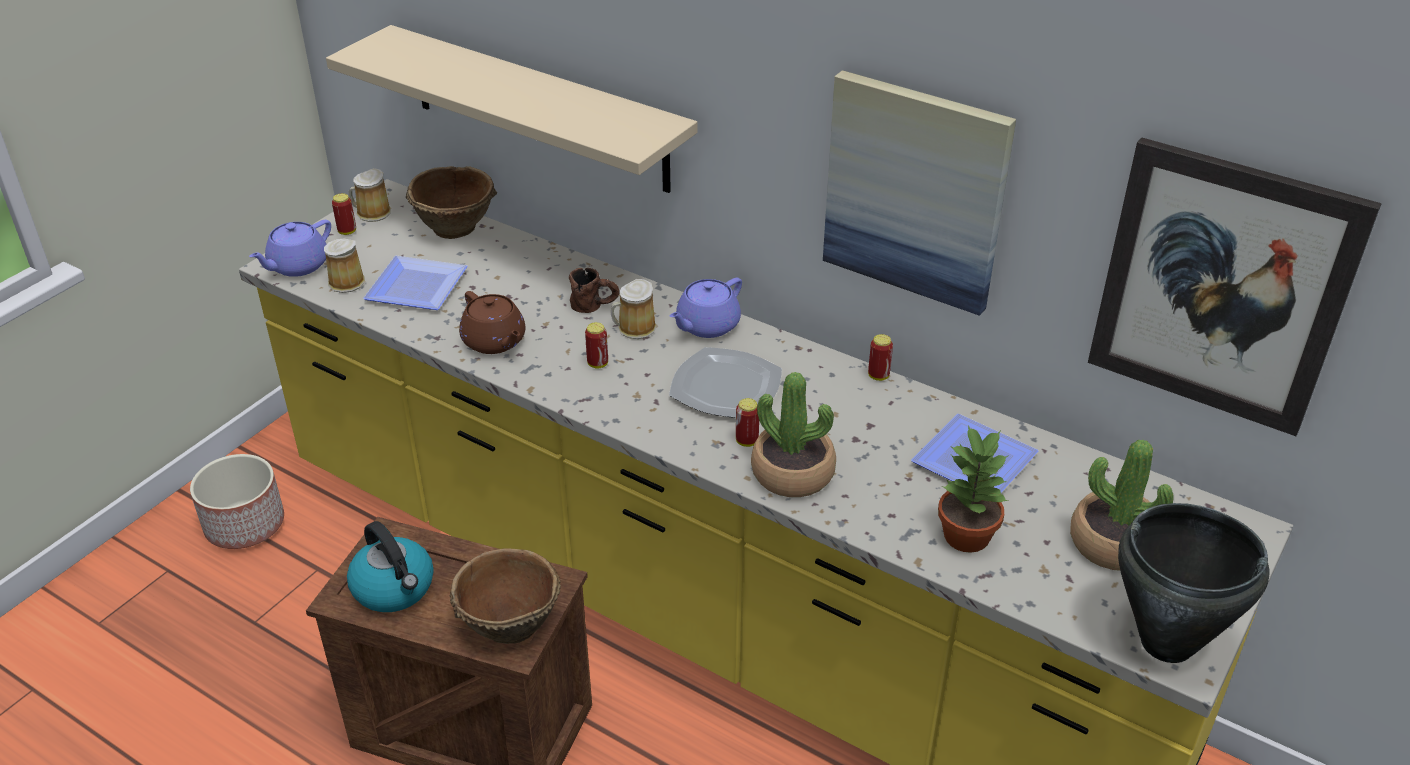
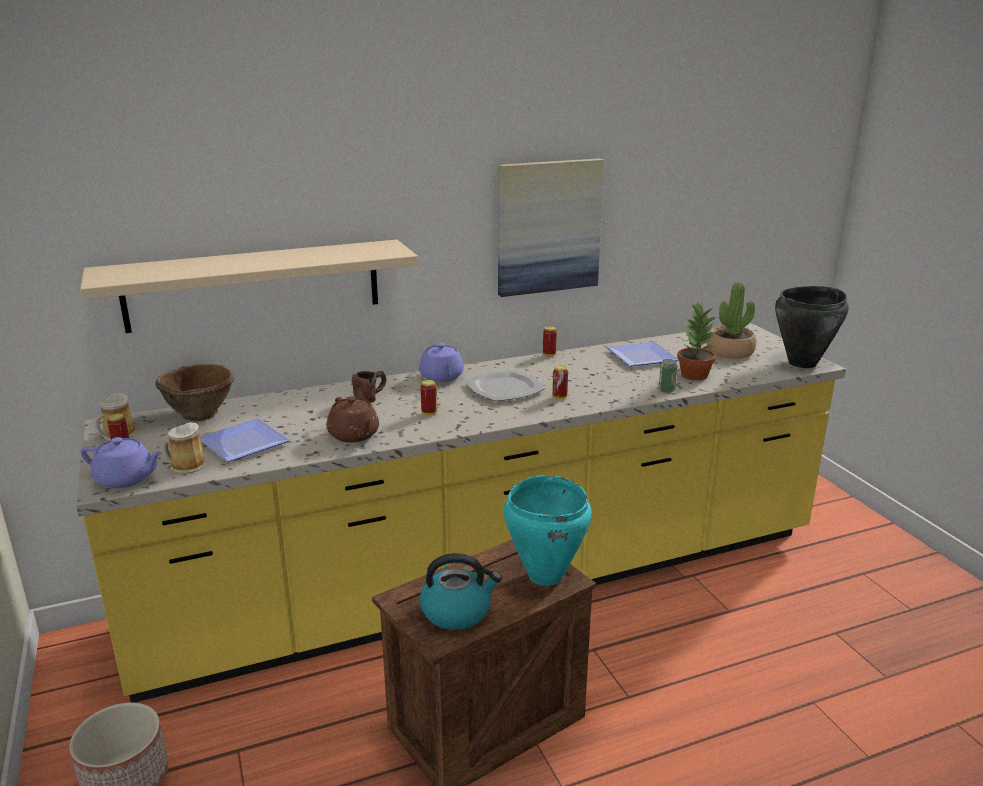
camera: 55 degrees left, 15 degrees down
(297, 266) = (126, 479): purple teapot -> purple teapot turned 60 degrees counterclockwise
(495, 341) = (354, 435): brown teapot -> brown teapot turned 60 degrees clockwise
(509, 625) = (544, 575): brown bowl -> turquoise cooking pot
(634, 328) = (411, 394): mug -> none
(793, 473) = (600, 395): potted plant -> none
(876, 527) = (666, 390): none -> can
(1222, 287) = (703, 212): picture -> none

